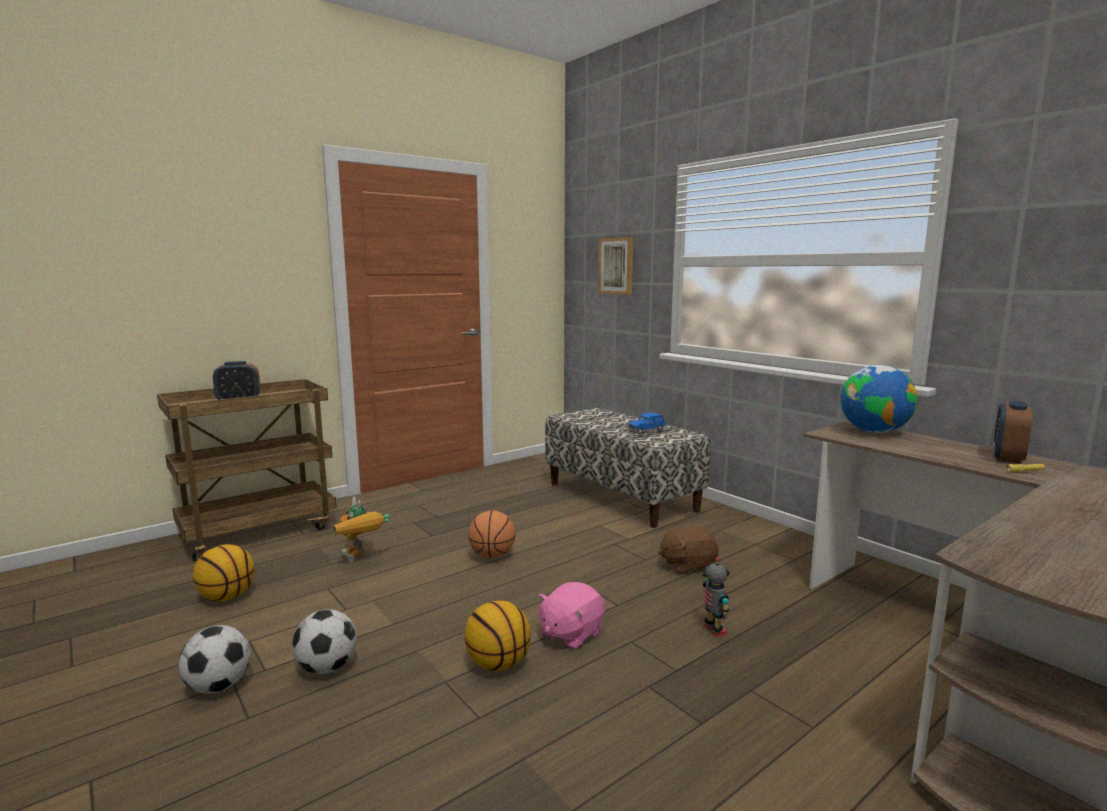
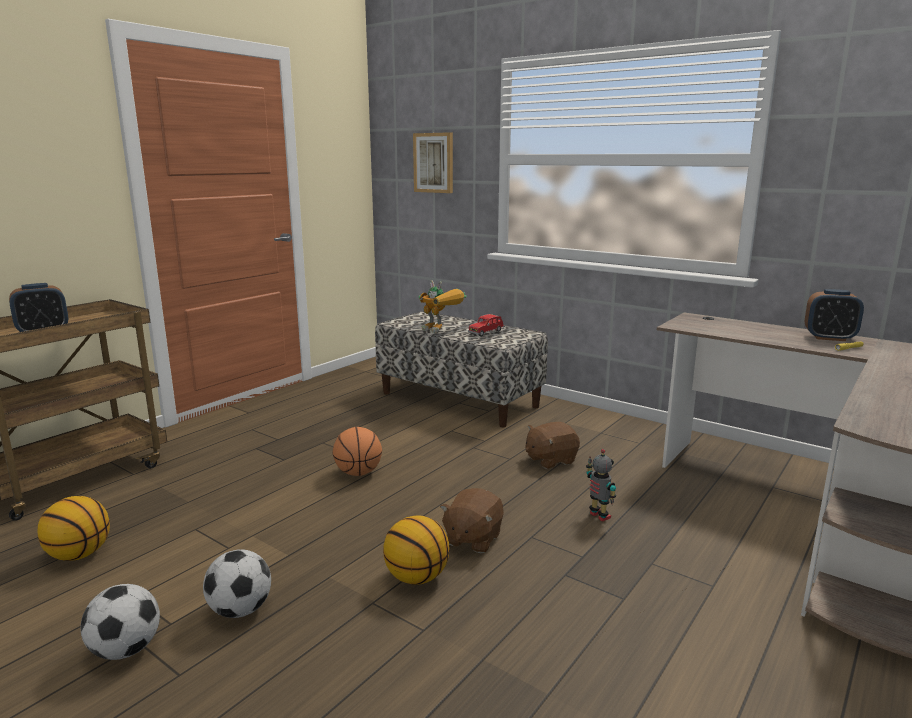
camera: 15 degrees left, 5 degrees up
(361, 558) = (216, 492): toy robot -> toy robot (441, 330)
(570, 634) = (472, 539): pink plush toy -> brown plush toy
(647, 430) = (486, 332): blue toy car -> red toy car
(873, 431) = (713, 321): globe -> none
(1007, 458) = (829, 338): alarm clock -> alarm clock turned 90 degrees counterclockwise

